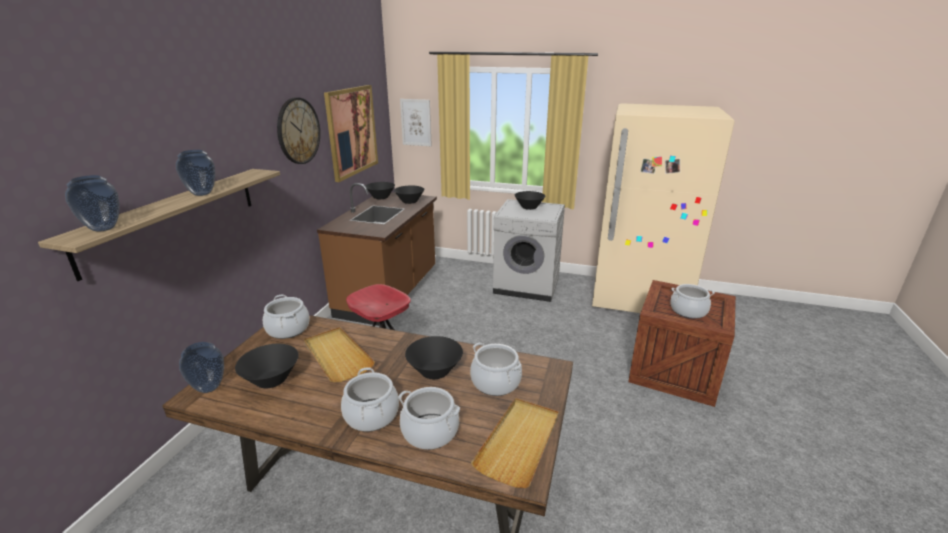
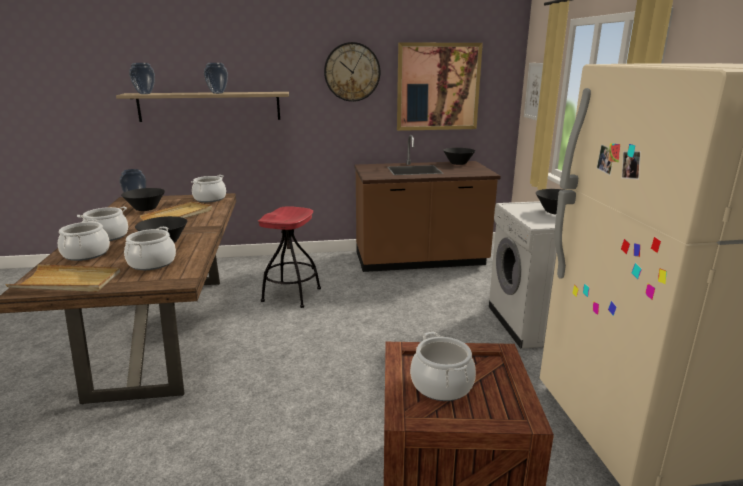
camera: 65 degrees right, 5 degrees down
(410, 201) = (465, 171): black bowl -> none

